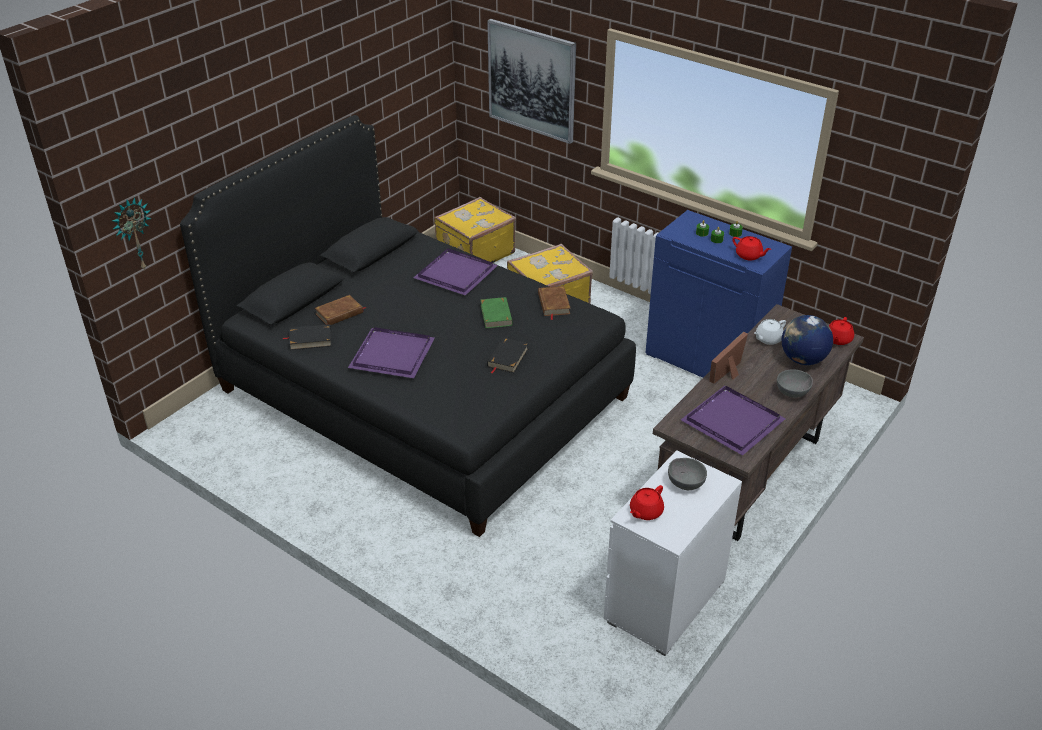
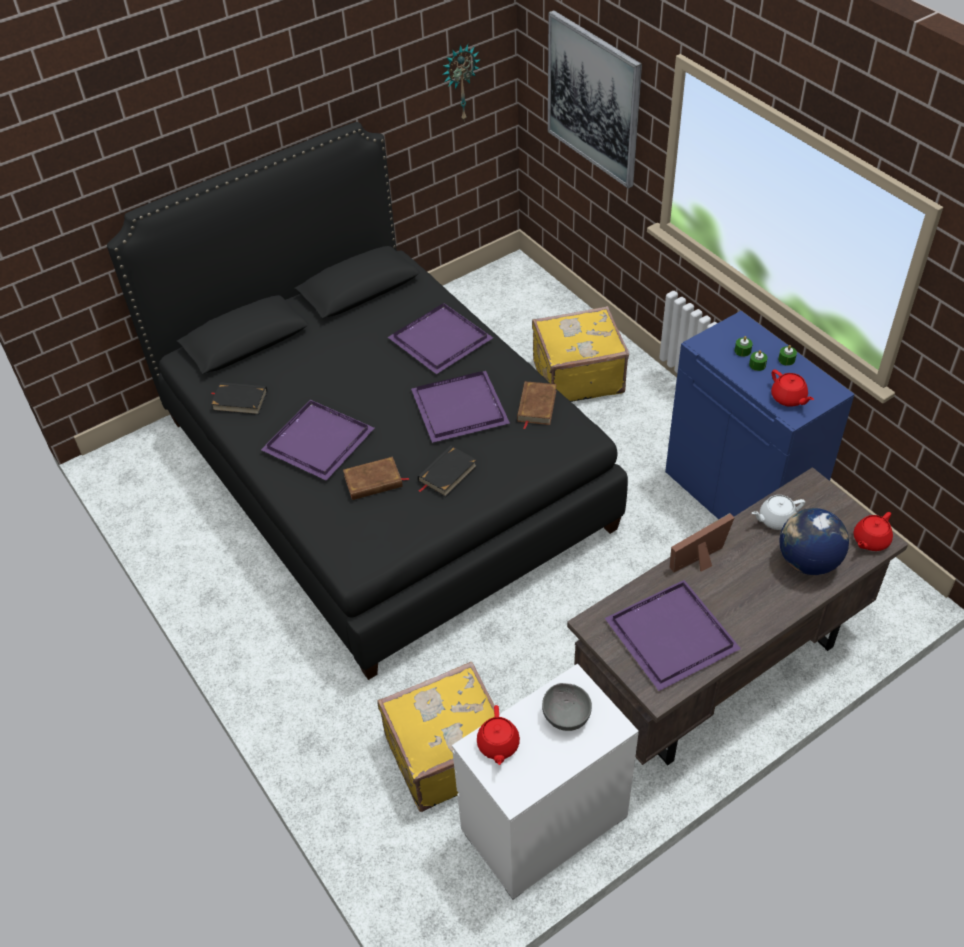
camera: 20 degrees right, 10 degrees up
(133, 234) = (48, 253): wall clock -> wall clock (460, 82)
(339, 313) = (286, 371): brown book -> brown book (373, 481)
(474, 253) = (519, 290): yellow suitcase -> yellow suitcase (446, 753)
(496, 315) = (461, 409): green book -> purple tray
(645, 512) = (498, 745): red teapot -> red teapot turned 60 degrees counterclockwise
(793, 392) = (771, 610): grey bowl -> none

